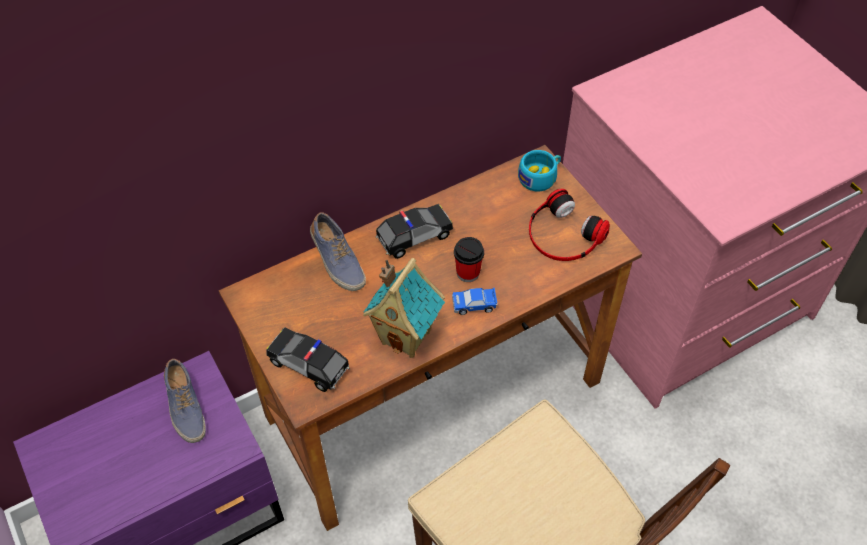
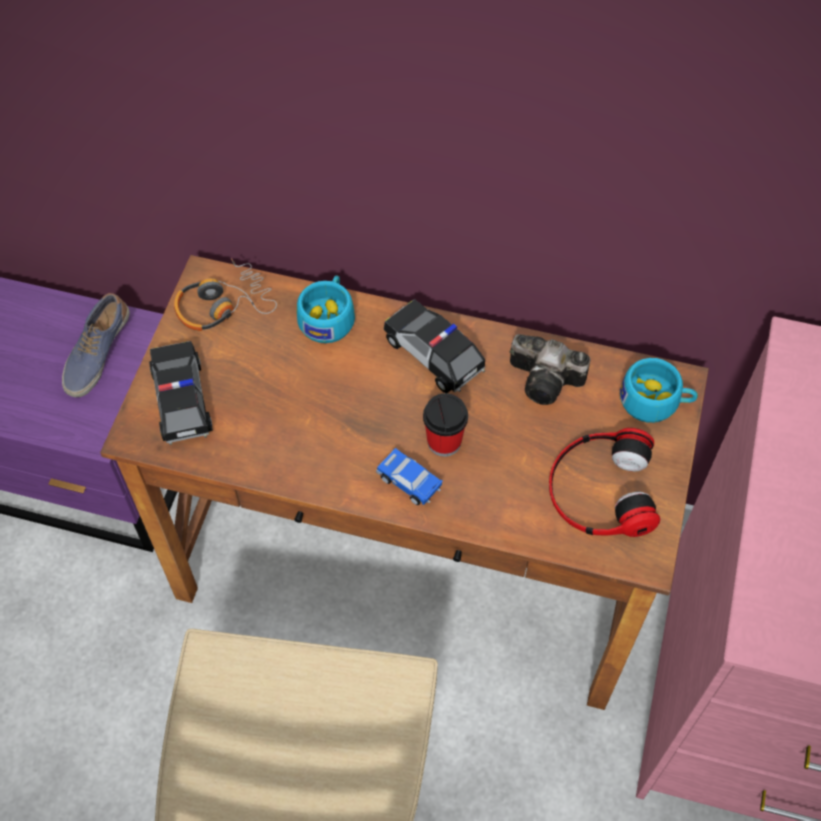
camera: 45 degrees right, 5 degrees up
(271, 300) = (223, 305): none -> headphones
(337, 261) = (328, 317): shoe -> turquoise cup
(407, 337) = (303, 455): toy house -> none
(414, 237) = (434, 355): toy car -> toy car turned 150 degrees counterclockwise
(482, 206) = (548, 380): none -> camera

